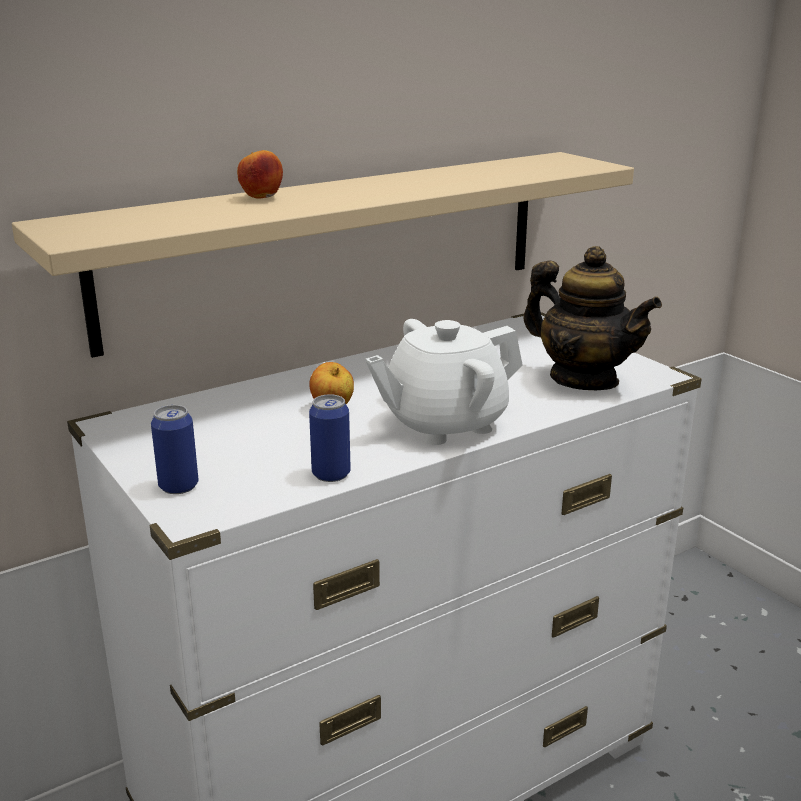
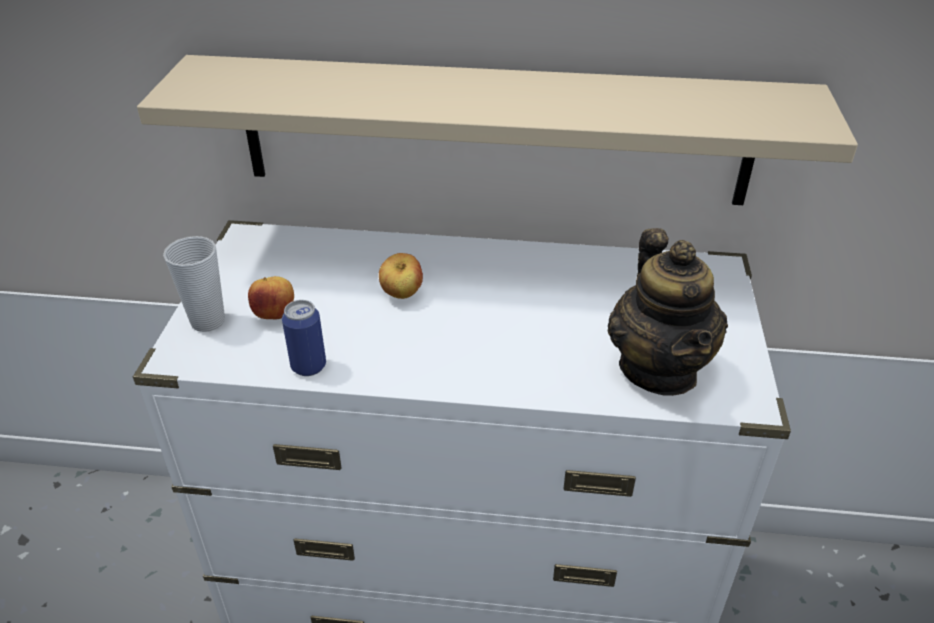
camera: 40 degrees right, 15 degrees up
(178, 486) = (208, 321): can -> cup
(261, 198) = (390, 79): apple -> apple (274, 315)
(443, 424) = (459, 358): white teapot -> none

